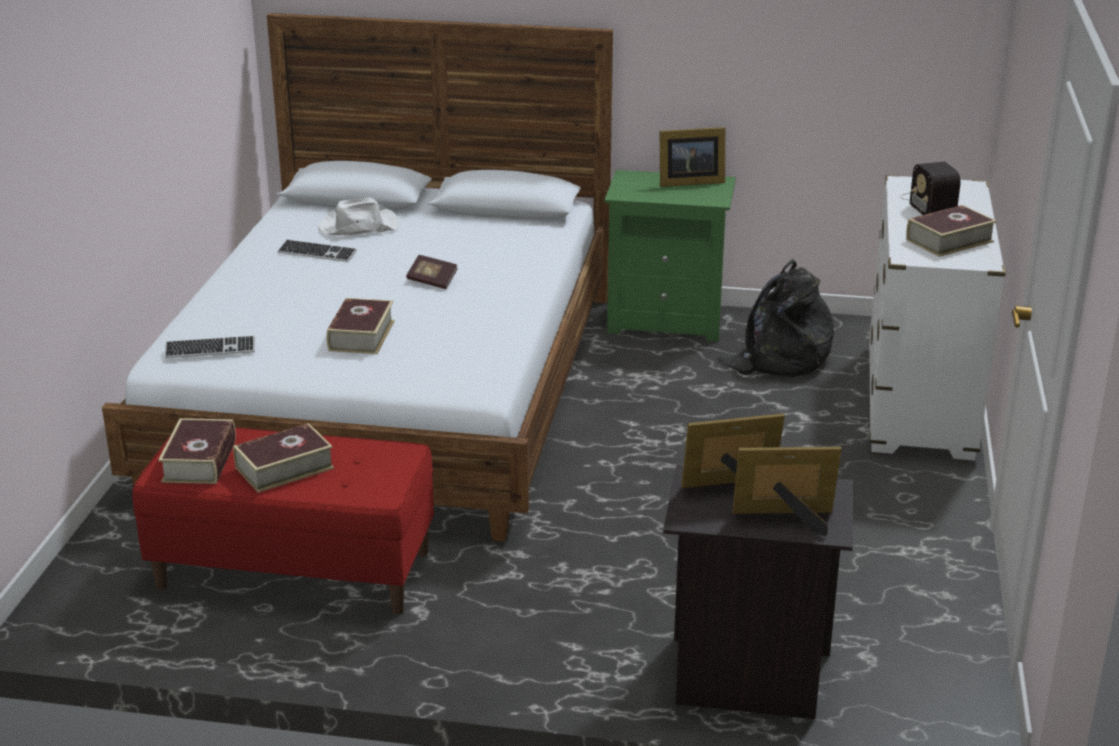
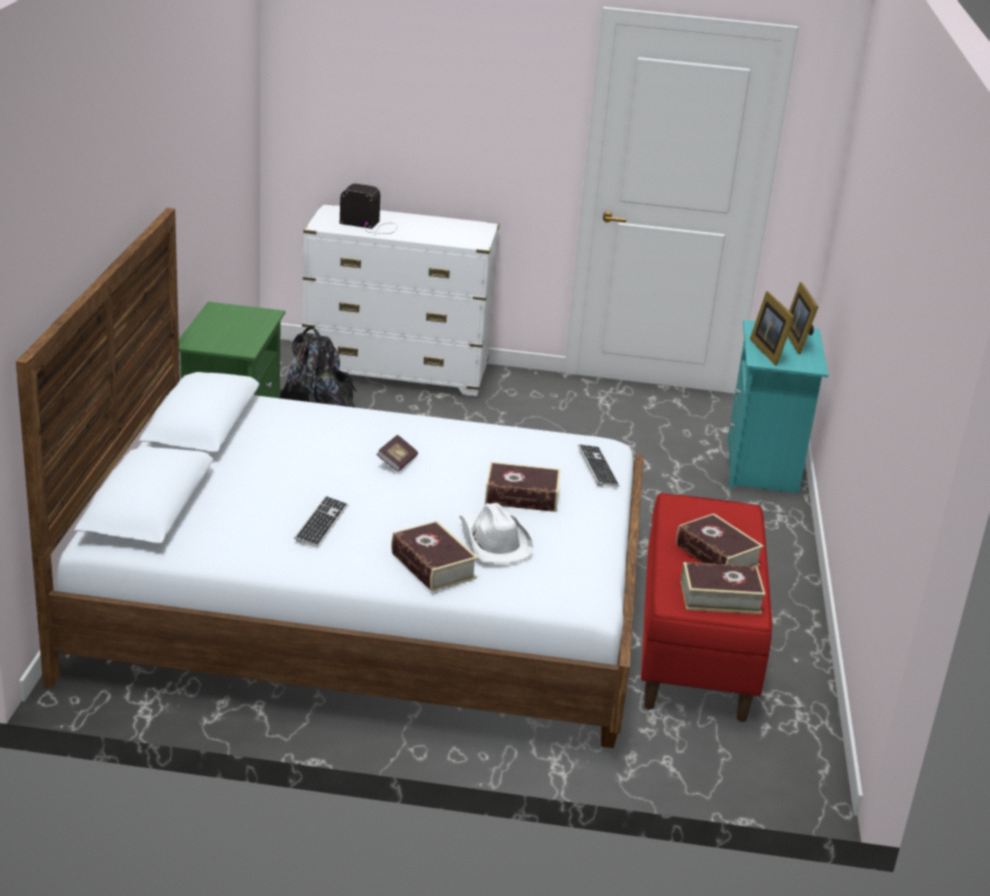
camera: 95 degrees left, 0 degrees up
(210, 349) = (569, 571): keyboard -> keyboard (597, 467)
(358, 226) = (243, 502): white hat -> white hat (493, 541)
(688, 181) = (216, 320): picture frame -> none
(746, 678) = (763, 468): black nightstand -> turquoise nightstand
(928, 204) = (371, 225): radio -> radio turned 150 degrees counterclockwise
(949, 240) = (444, 229): book -> book (433, 565)

